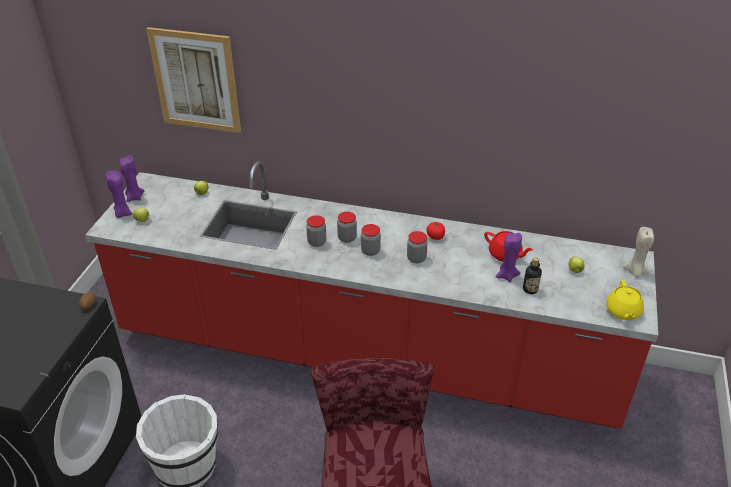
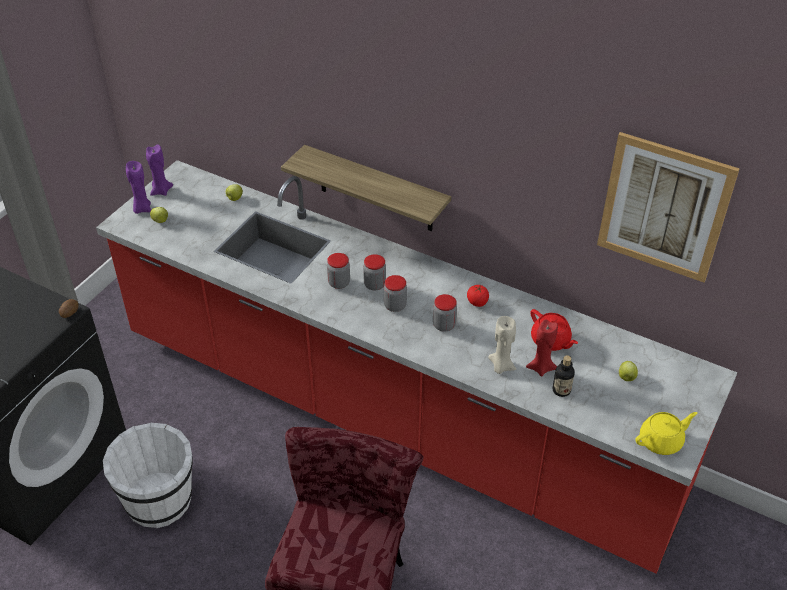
camera: 15 degrees right, 5 degrees up
(196, 80) = (237, 73): picture -> picture (664, 208)
(330, 161) = (376, 189): none -> shelf
(506, 276) = (541, 368): purple candle -> red candle
(623, 311) = (661, 441): yellow teapot -> yellow teapot turned 135 degrees counterclockwise
(635, 272) = (700, 394): beige candle -> beige candle (501, 366)

